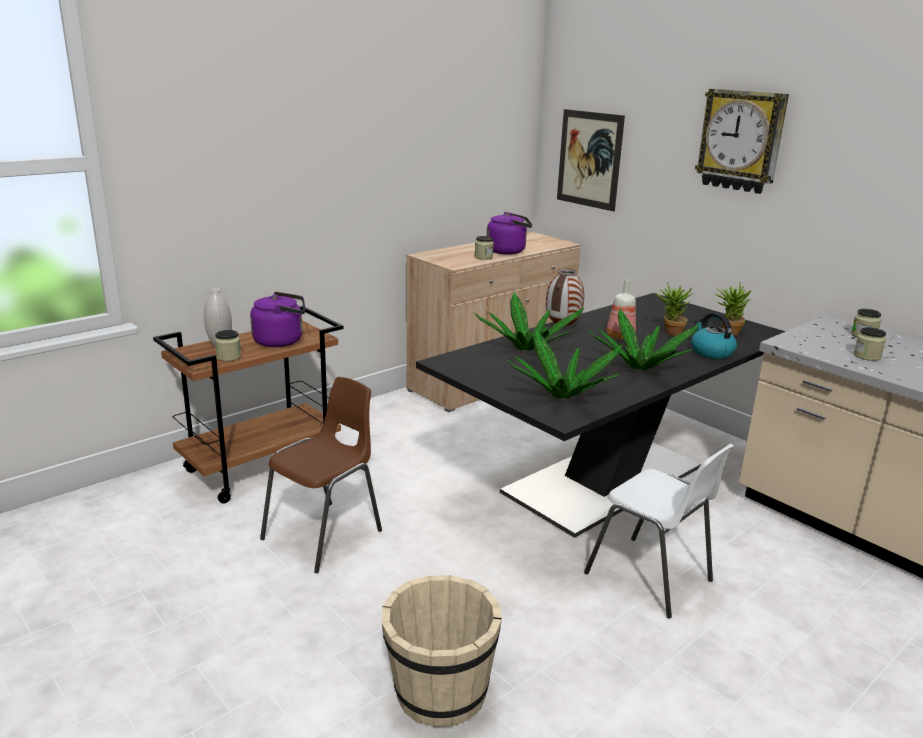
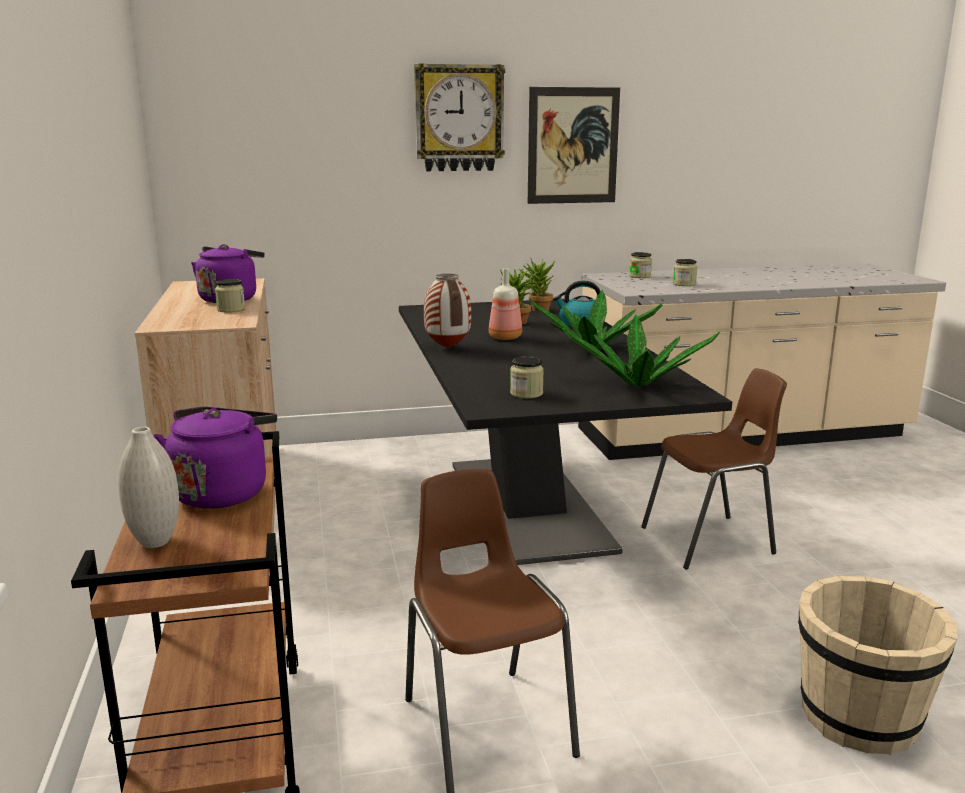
camera: 60 degrees left, 5 degrees down
(229, 357) = (231, 542): jar -> jar (526, 393)
(526, 348) = (491, 371): potted plant -> none
(589, 159) = (251, 166): picture -> picture (573, 146)
(651, 578) = (711, 541): white chair -> brown chair

